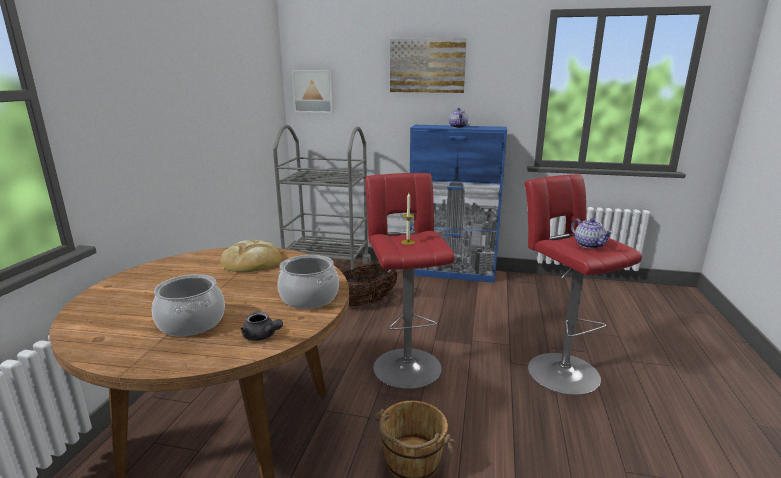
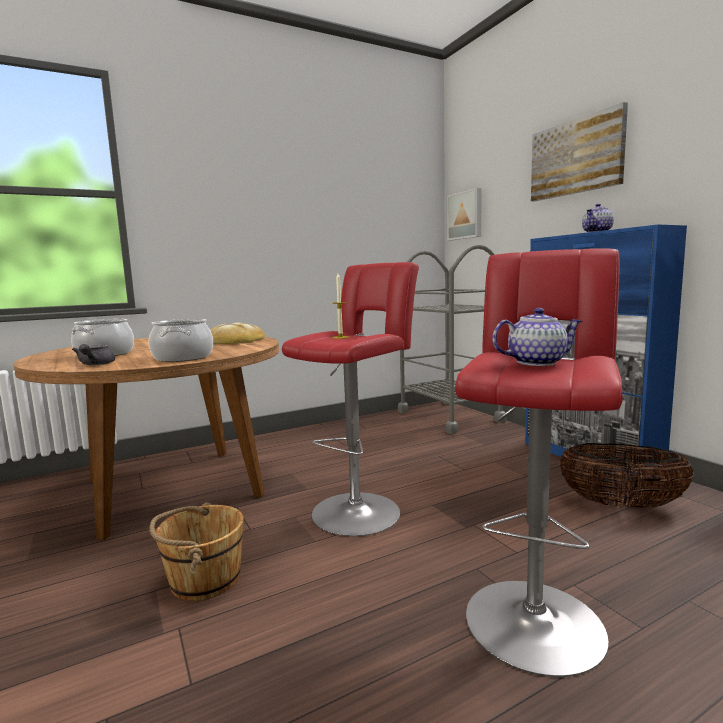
camera: 50 degrees right, 10 degrees down
(366, 302) = (430, 450): basket -> basket (621, 504)
(589, 245) = (536, 362): teapot -> teapot turned 120 degrees counterclockwise

